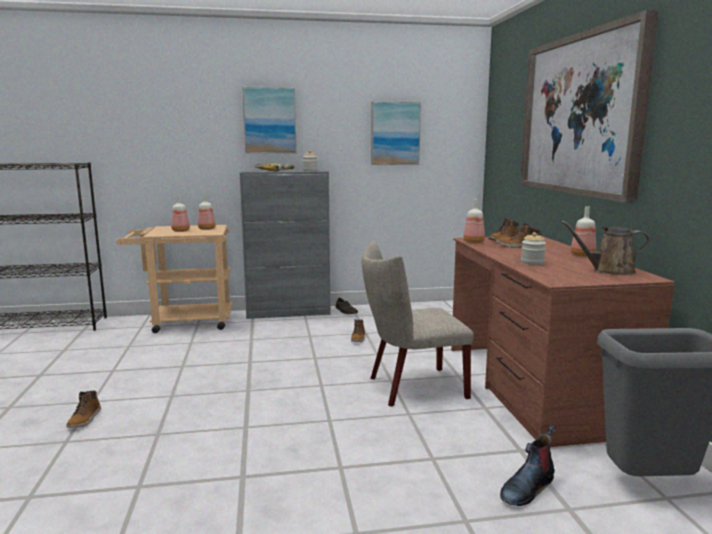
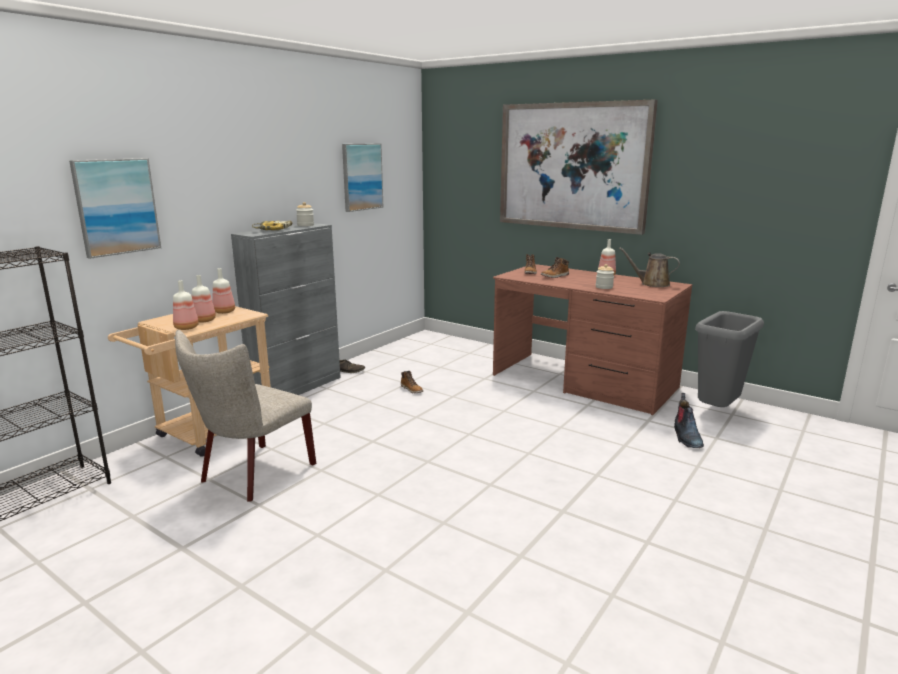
camera: 45 degrees left, 5 degrees up
(85, 419) = (353, 548): boot -> none
(269, 120) = (253, 169): picture -> picture (116, 206)
(411, 387) = (526, 410): beige chair -> beige chair (252, 475)
(474, 242) = (519, 277): bottle -> bottle (187, 328)
(609, 271) = (652, 284): brown watering can -> brown watering can turned 60 degrees clockwise

